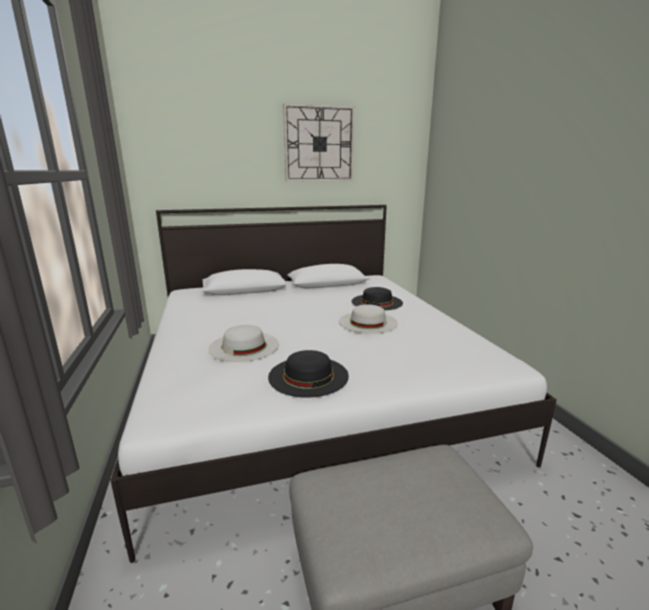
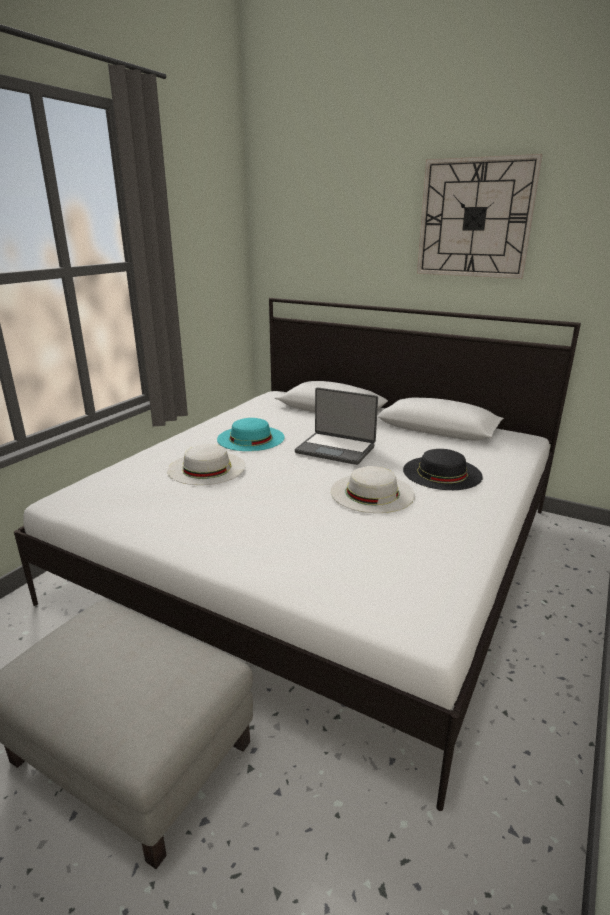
camera: 45 degrees right, 5 degrees up
(230, 320) = (250, 438): none -> turquoise hat
(301, 308) = (336, 449): none -> laptop
(308, 375) = (197, 519): black hat -> none

